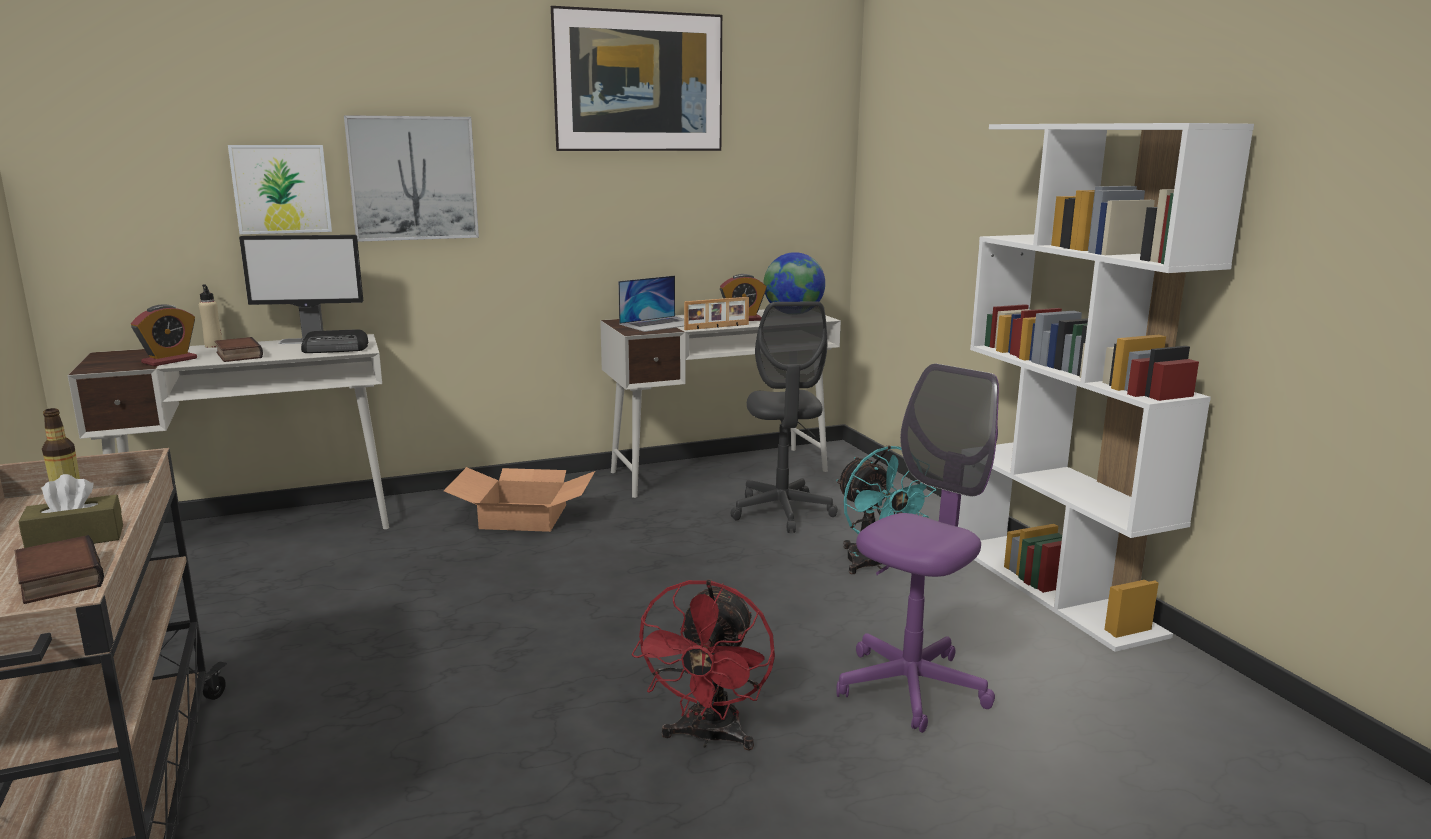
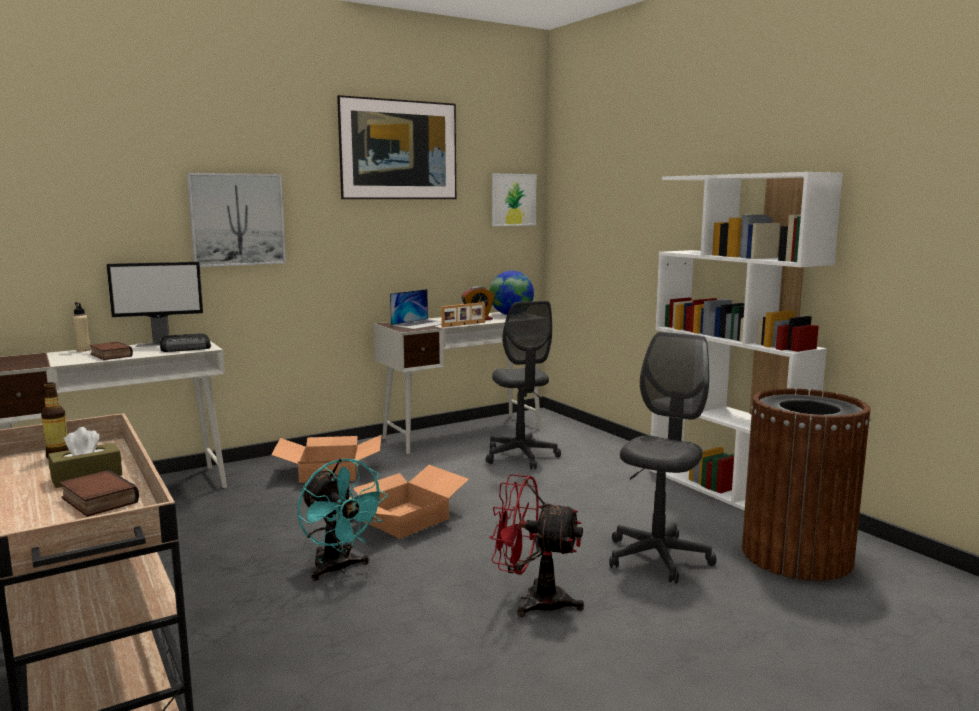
camera: 10 degrees left, 5 degrees down
(169, 360) = (57, 361): alarm clock -> none
(281, 189) = (138, 228): picture -> picture (513, 200)
(589, 593) = (405, 519): none -> cardboard box
(708, 737) = (533, 600): red fan -> red fan turned 105 degrees clockwise
(874, 565) = (600, 485): turquoise fan -> turquoise fan (338, 569)
(911, 688) = (657, 558): purple office chair -> grey office chair
(1123, 705) = (797, 555): none -> brown trash can

